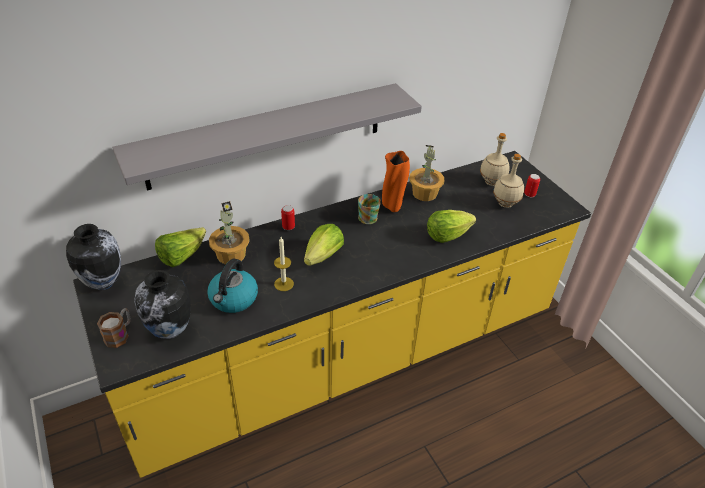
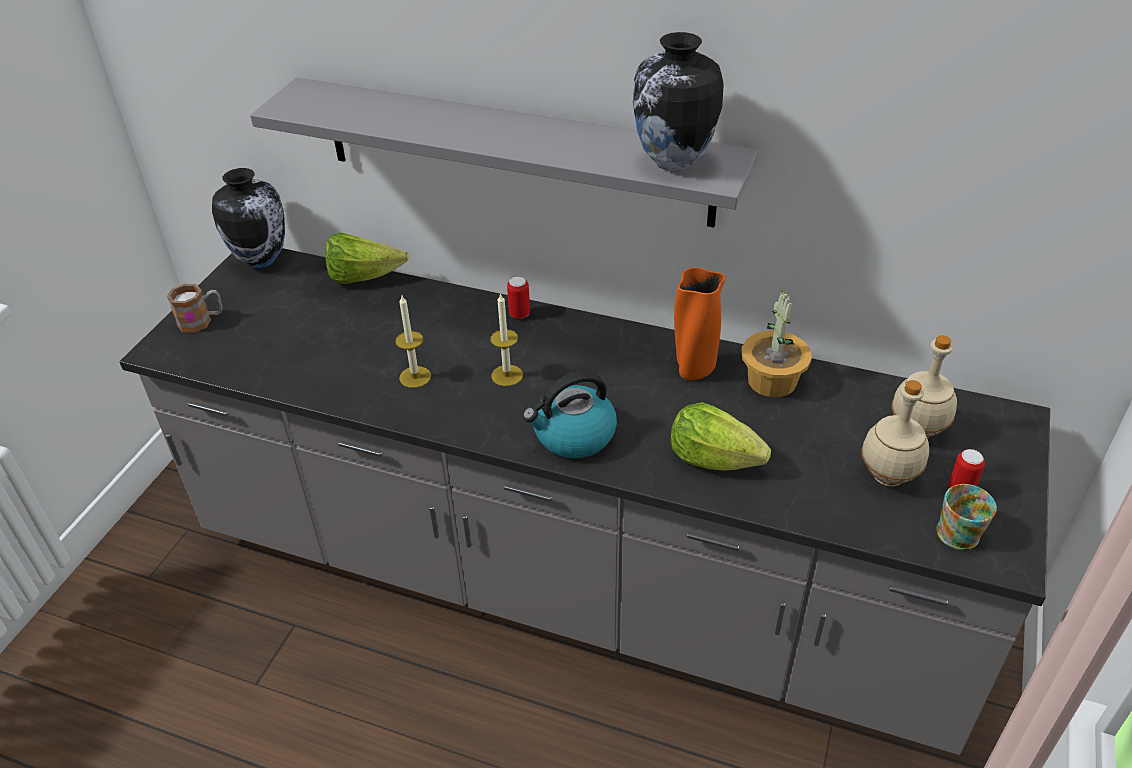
camera: 50 degrees right, 0 degrees up
(170, 331) = (242, 349): vase -> vase (673, 163)
(231, 254) = (412, 306): potted plant -> none
(233, 299) = (343, 357): kettle -> kettle (573, 435)
(323, 256) = (507, 375): lettuce -> candle
(347, 357) = (571, 581): yellow counter -> grey counter
(367, 216) = (638, 362): mug -> mug (961, 531)

